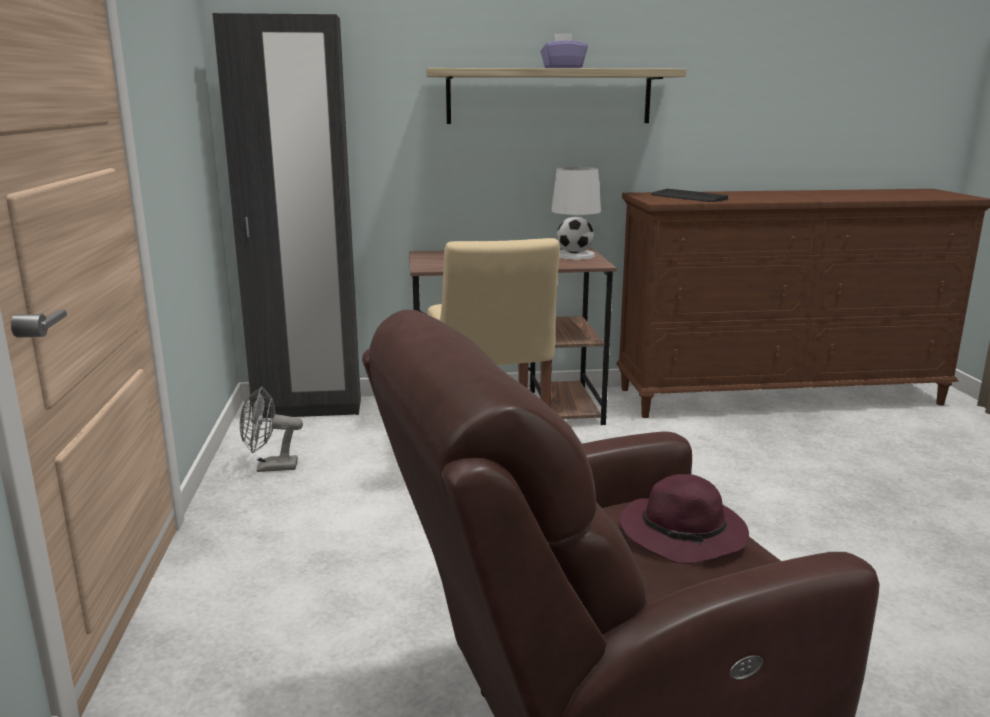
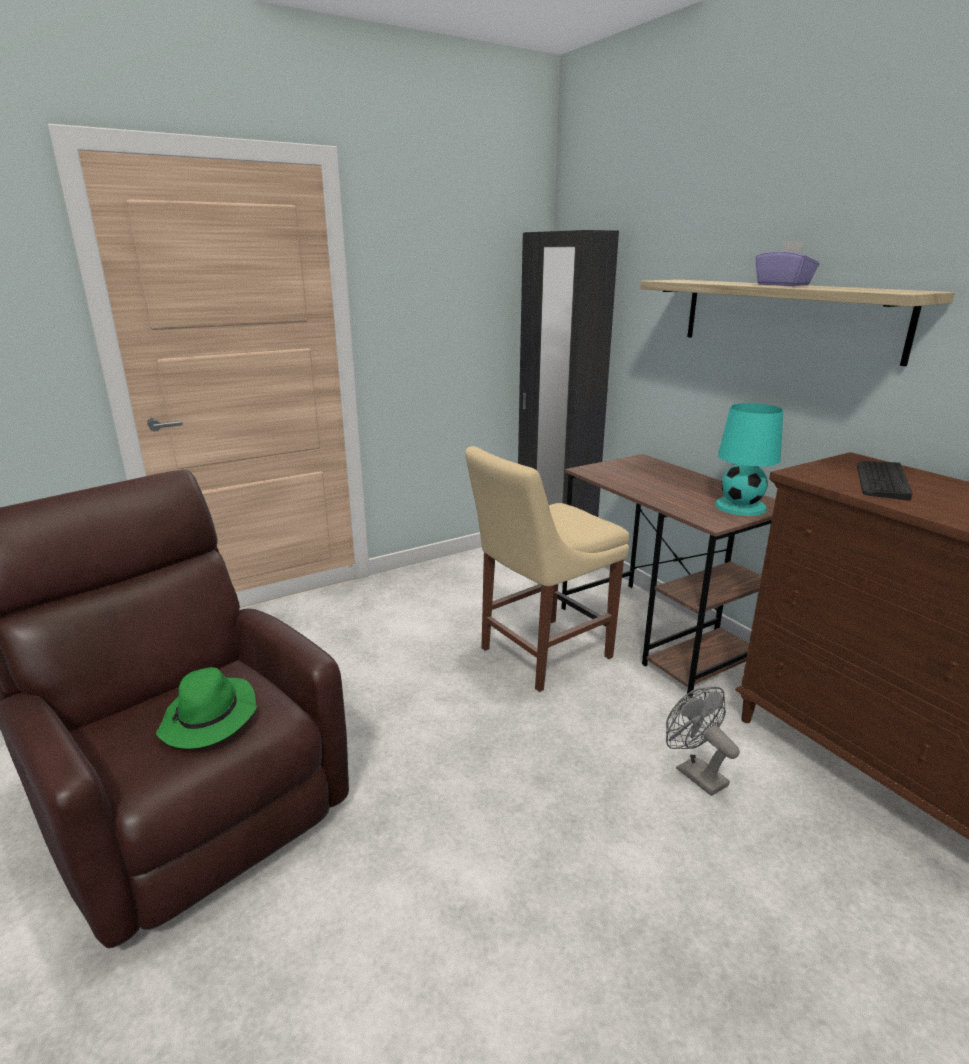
camera: 65 degrees right, 5 degrees up
(270, 467) = (453, 575): grey fan -> grey fan (694, 773)
(574, 255) = (741, 507): white table lamp -> turquoise table lamp
(685, 534) = (210, 719): purple hat -> green hat

